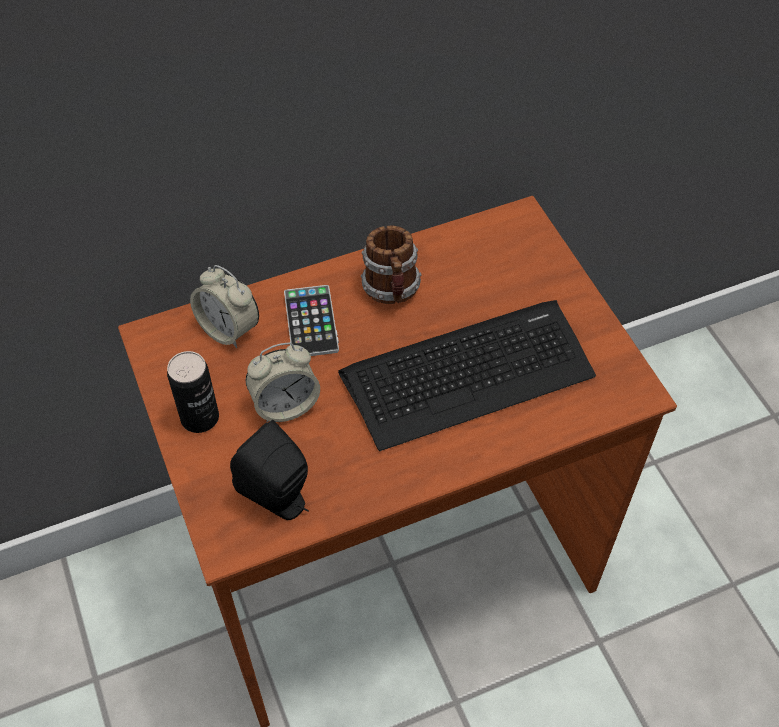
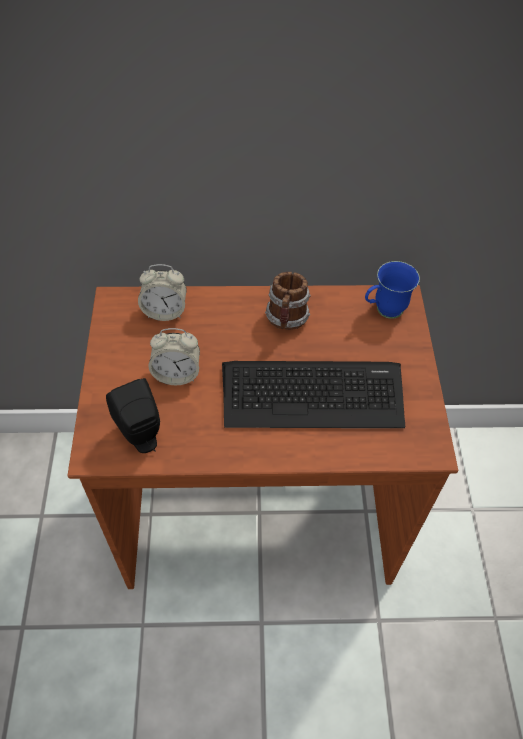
camera: 20 degrees right, 0 degrees up
(200, 417) = (117, 363): can -> none
(229, 329) = (165, 311): alarm clock -> alarm clock turned 60 degrees counterclockwise
(311, 322) = (221, 324): phone -> none
(505, 242) = (383, 311): none -> blue mug

